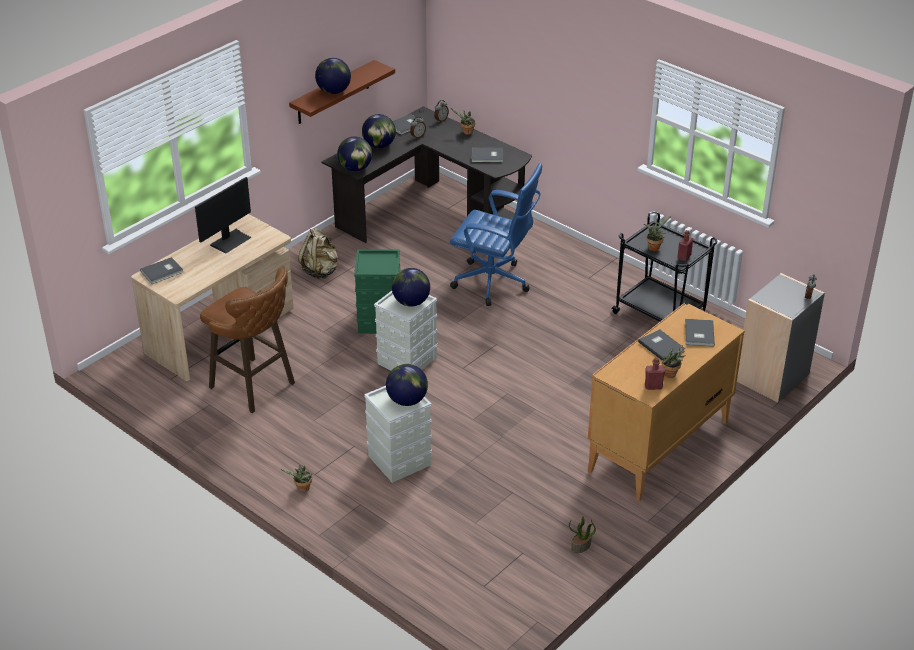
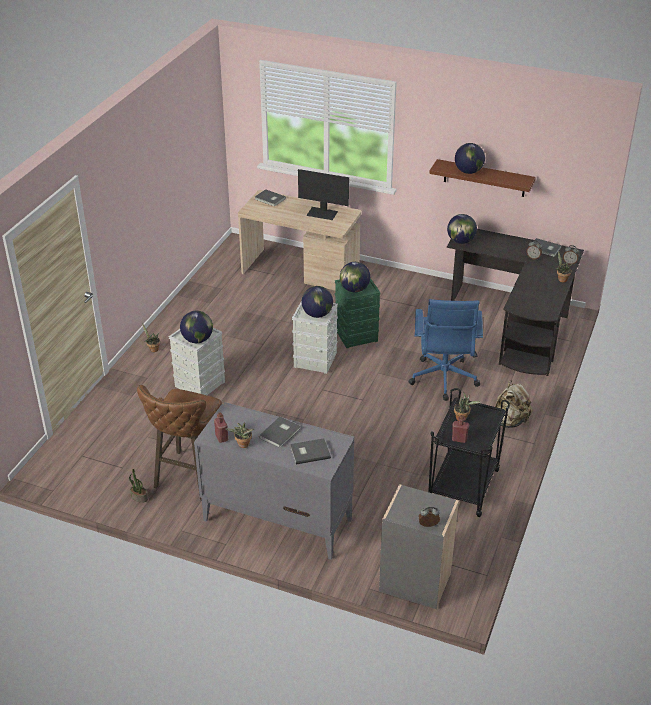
camera: 70 degrees right, 0 degrees up
(255, 387) = (249, 301): brown stool -> brown stool (189, 478)
(321, 271) = (399, 293): beige backpack -> beige backpack (509, 421)
(379, 146) = (503, 244): globe -> globe (354, 289)
(488, 156) = (533, 298): grey book -> none
(658, 446) = (277, 520): brown cabinet -> grey cabinet

